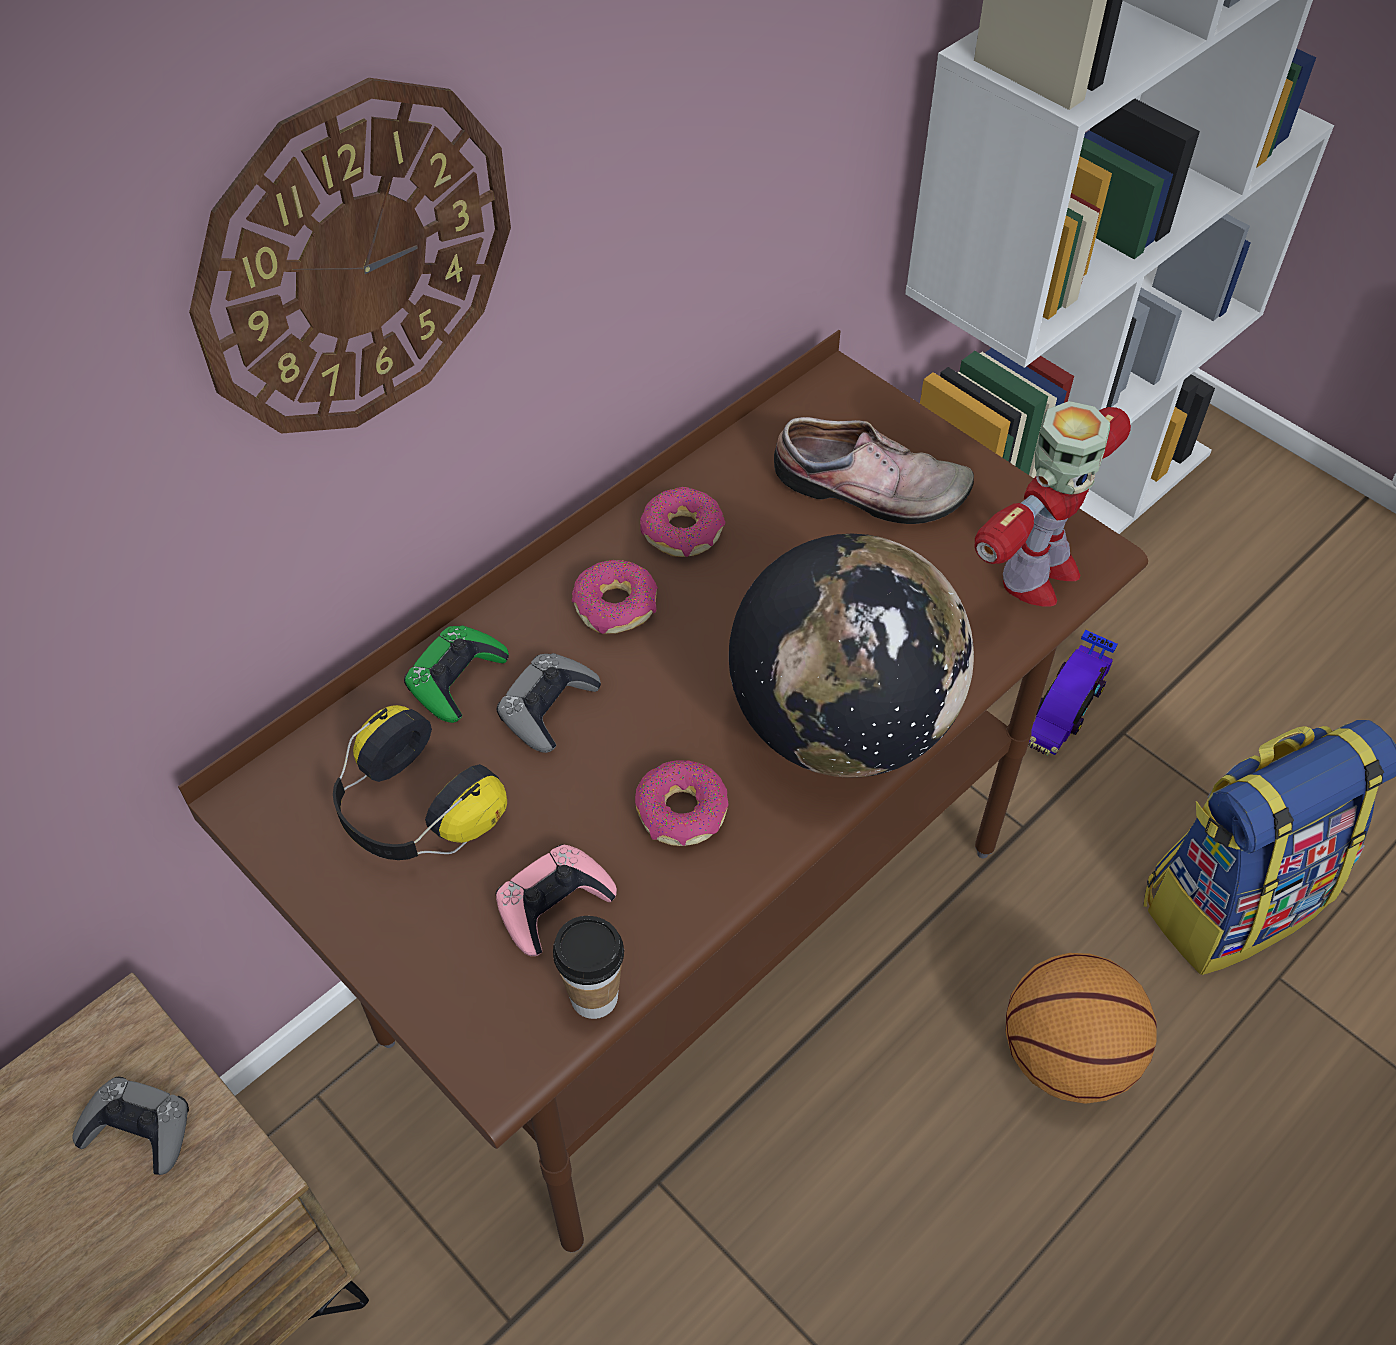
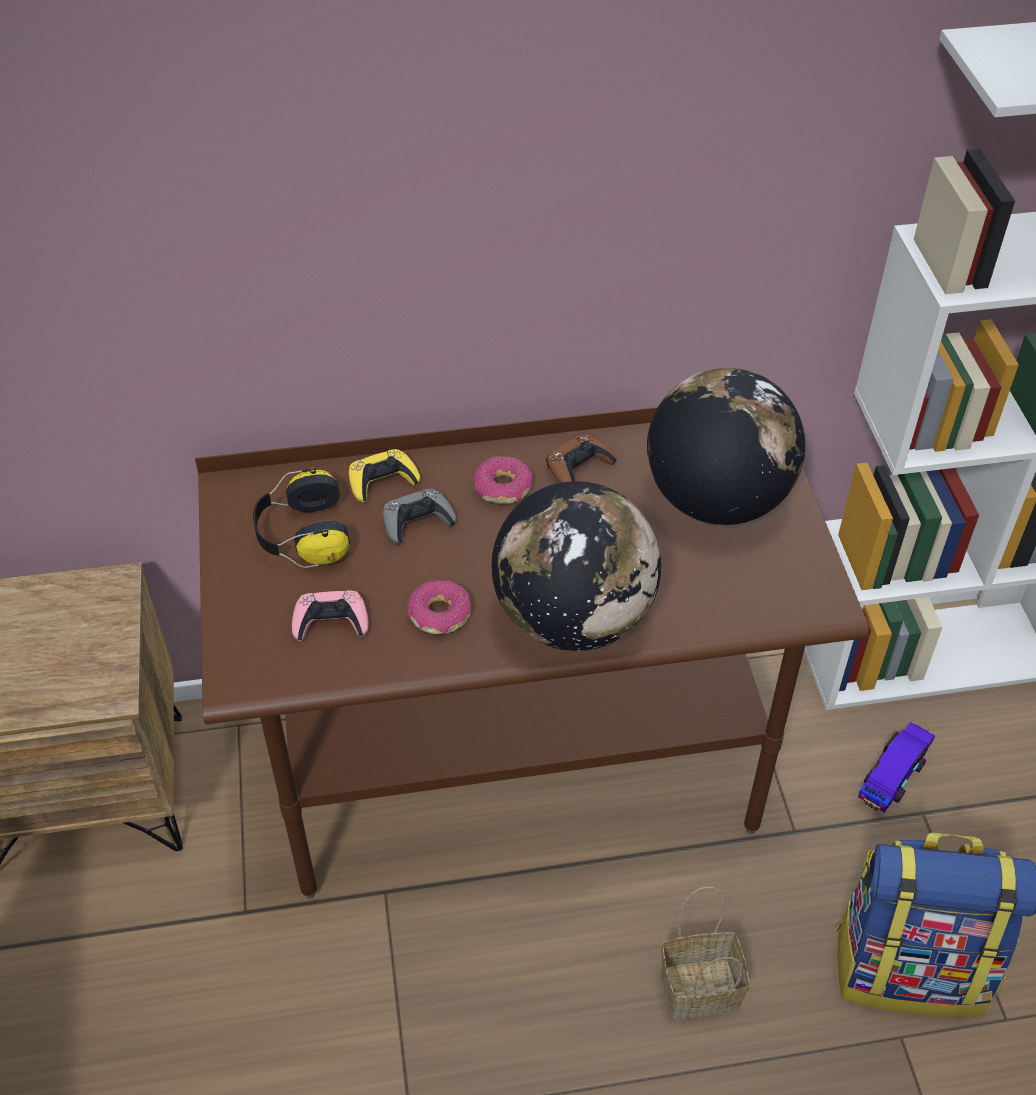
camera: 35 degrees right, 5 degrees down
(139, 1129) = (84, 639): grey game controller -> none
(356, 262) = (383, 196): wall clock -> none
(456, 679) = (382, 481): green game controller -> yellow game controller
(594, 997) = (310, 678): cup -> none
(682, 533) = (579, 467): donut -> brown game controller
(870, 491) = (717, 500): shoe -> globe
(1037, 575) = (778, 601): toy robot -> none
(1066, 1055) = (702, 987): basketball -> basket
(1067, 705) = (894, 772): toy car -> toy car turned 150 degrees clockwise

